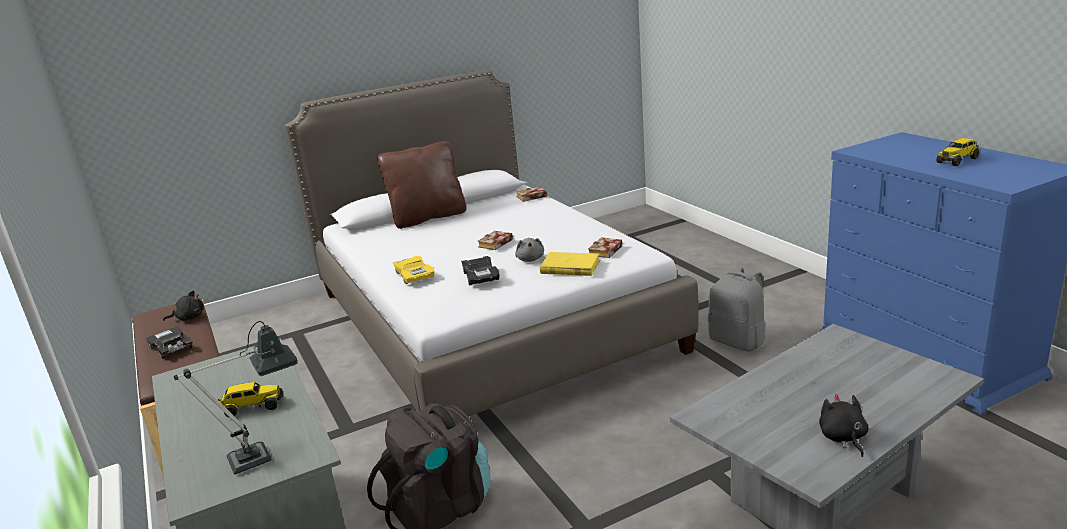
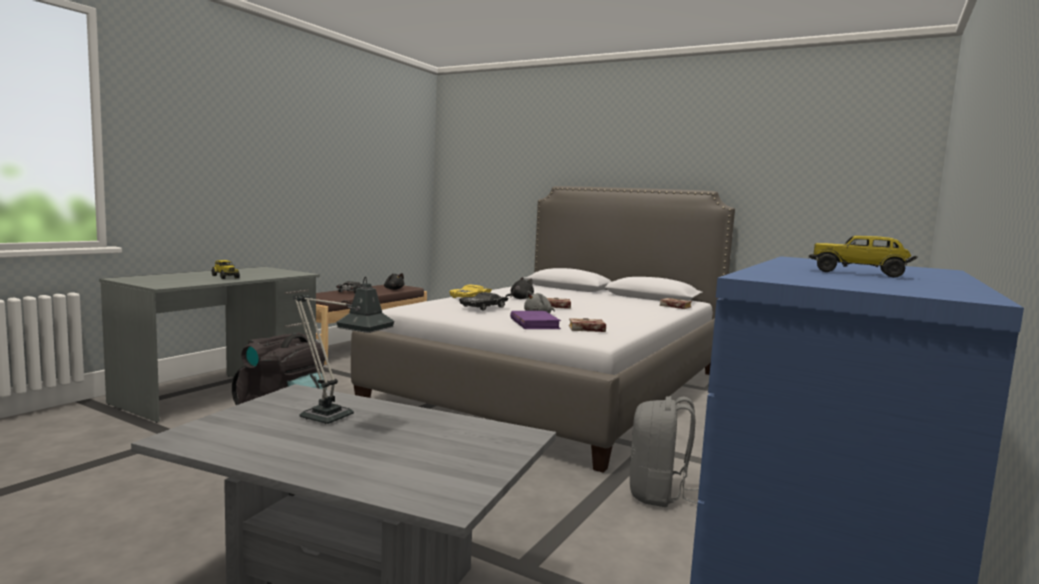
camera: 55 degrees right, 15 degrees down
(261, 455) = (165, 281): table lamp -> table lamp (336, 419)
(428, 218) = (584, 293): brown pillow -> none
(569, 267) = (534, 323): yellow book -> purple book
(843, 438) = (262, 446): black plush toy -> black plush toy (520, 298)

